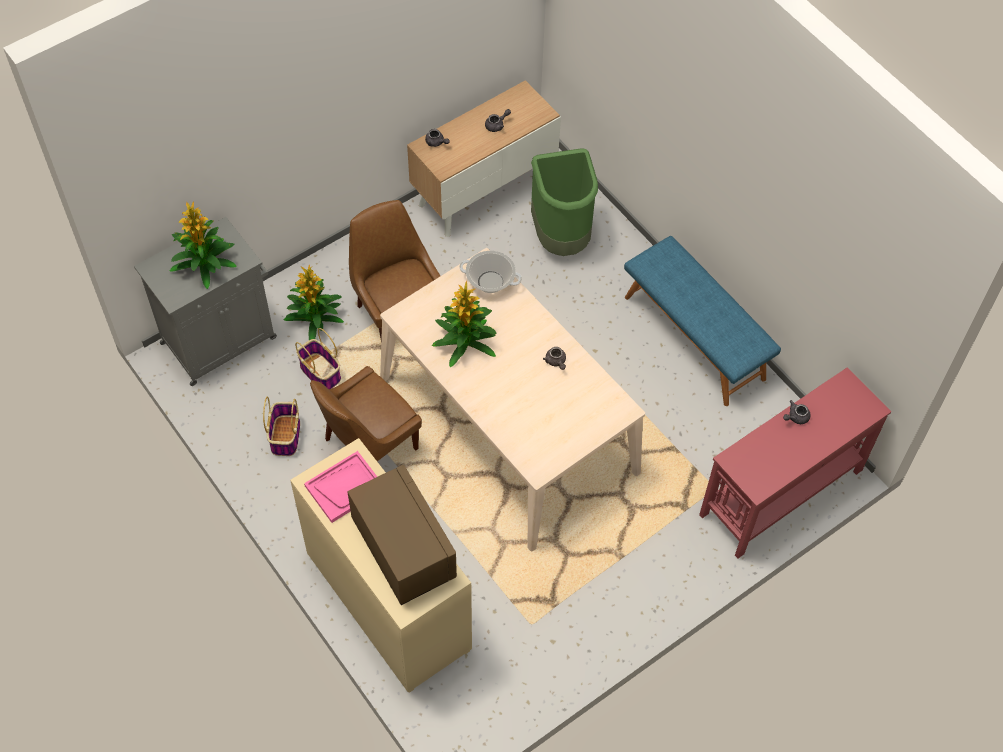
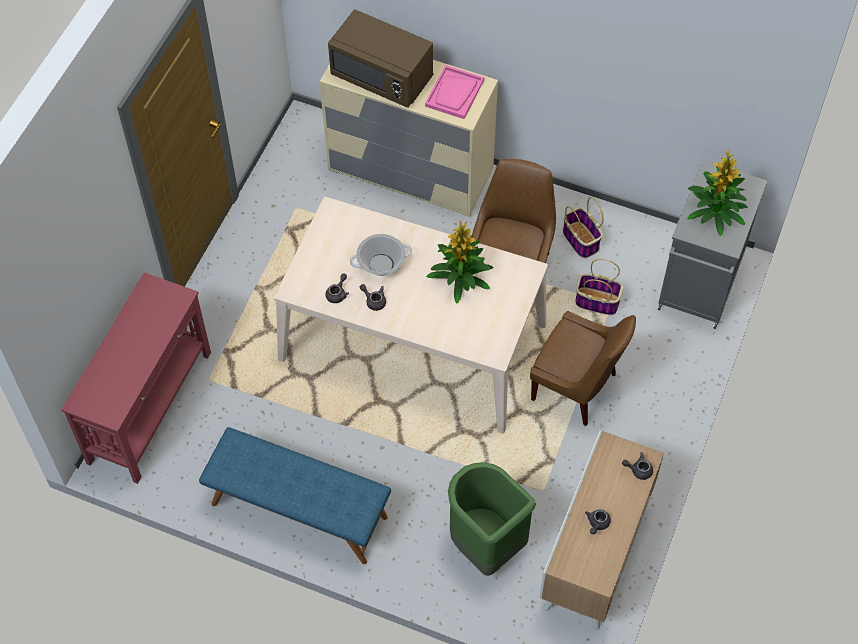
camera: 150 degrees right, 0 degrees up
(315, 318) = (641, 343): potted plant -> none
(490, 282) = (478, 340): cooking pot -> cooking pot (381, 264)
(795, 417) = (144, 360): grey teapot -> grey teapot (338, 293)

